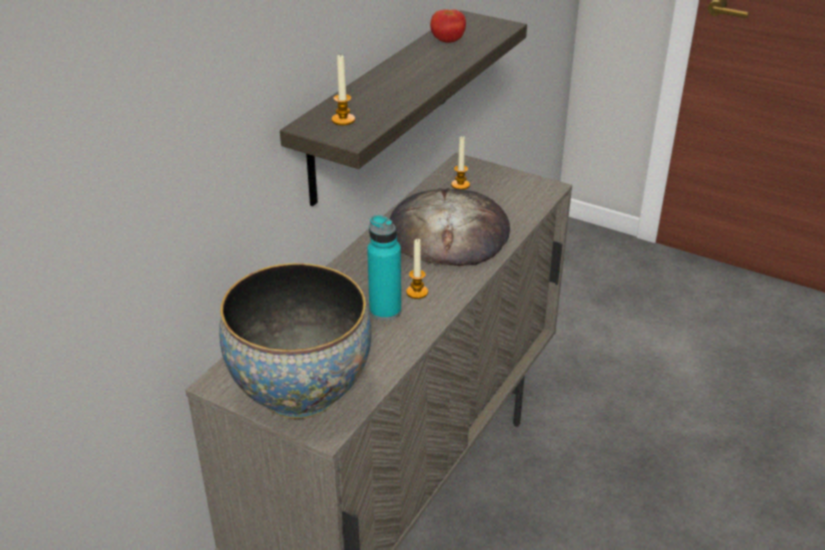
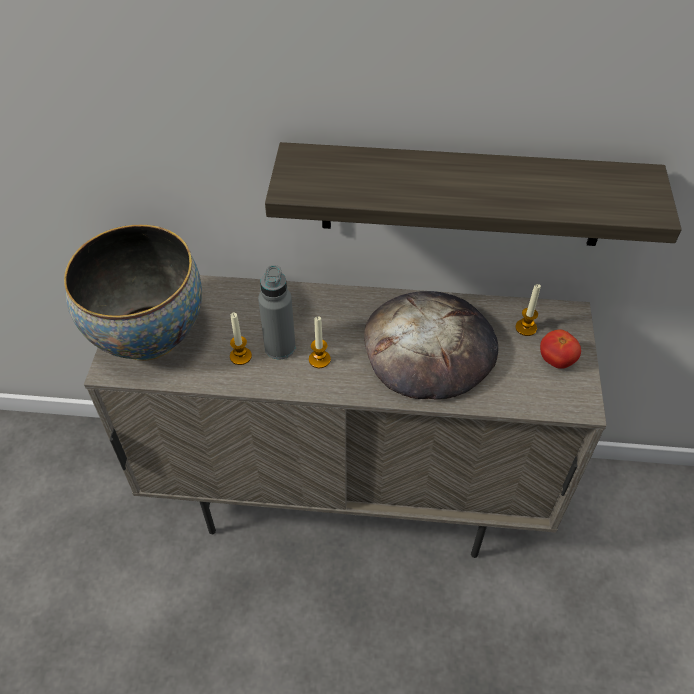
camera: 65 degrees right, 15 degrees up
(343, 120) = (322, 171): candle -> candle (240, 356)
(385, 311) = (280, 347): turquoise bottle -> grey bottle
(447, 41) = (564, 181): tomato -> tomato (556, 360)

